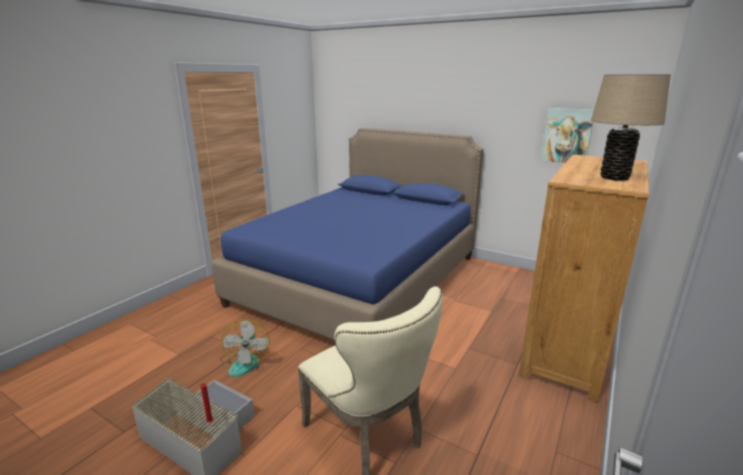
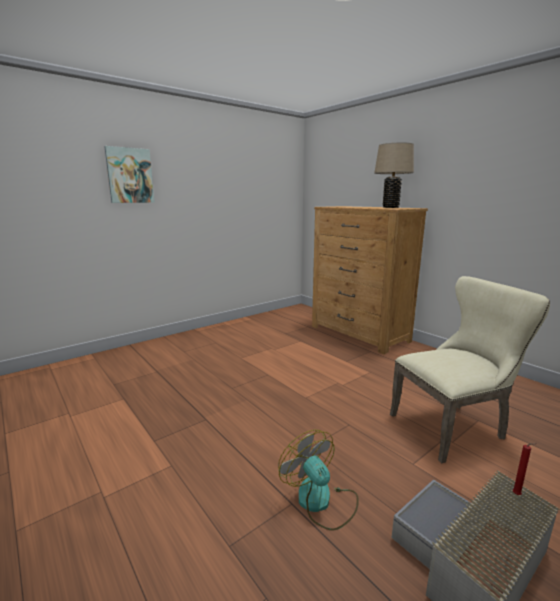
camera: 70 degrees left, 5 degrees down
(245, 361) = (320, 501): fan -> fan turned 135 degrees counterclockwise
(360, 279) = (189, 383): blue bed -> none
(567, 135) = (260, 202): picture -> picture (130, 175)

